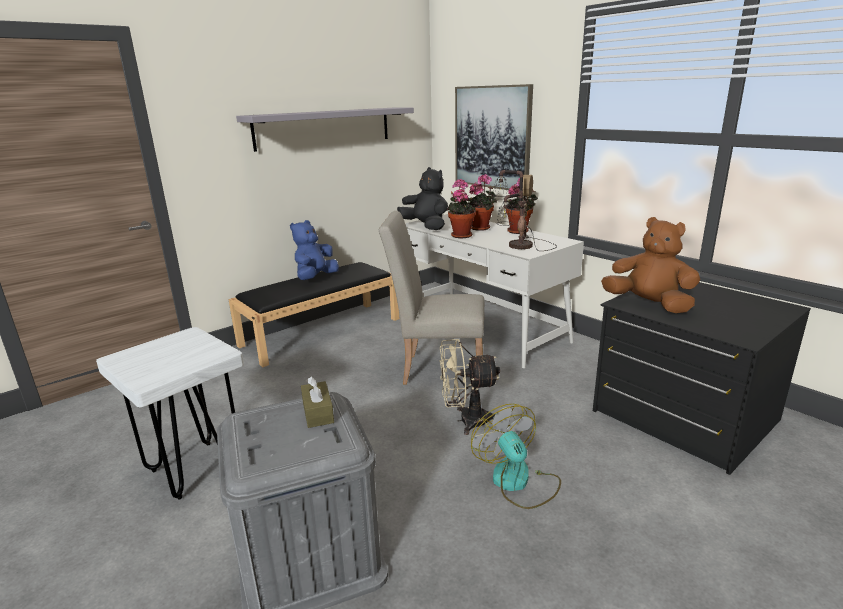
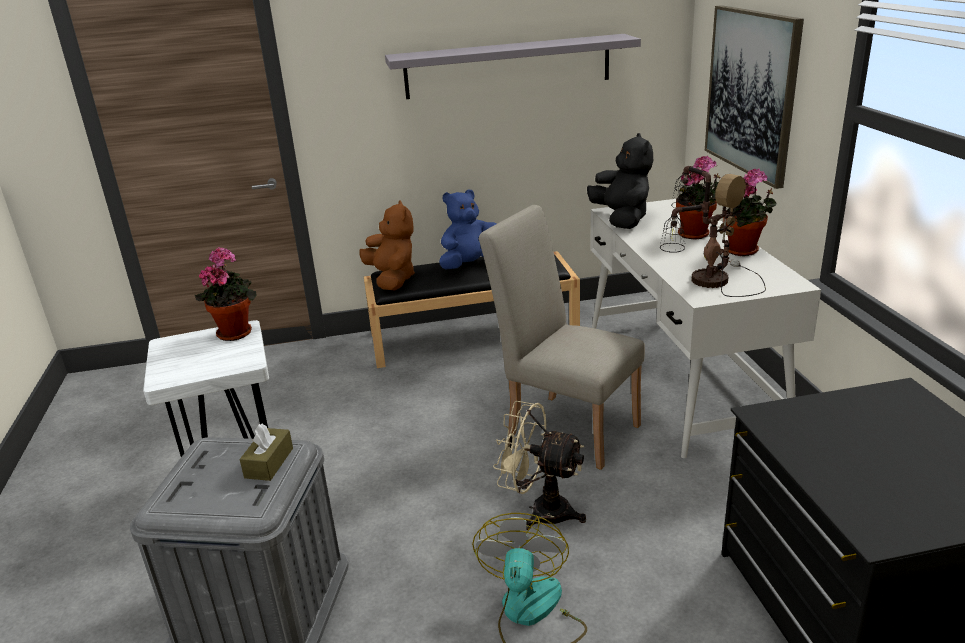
camera: 30 degrees right, 5 degrees up
(460, 235) = (650, 244): potted plant -> potted plant (236, 332)
(649, 304) = (803, 429): brown plush toy -> brown plush toy (392, 279)

